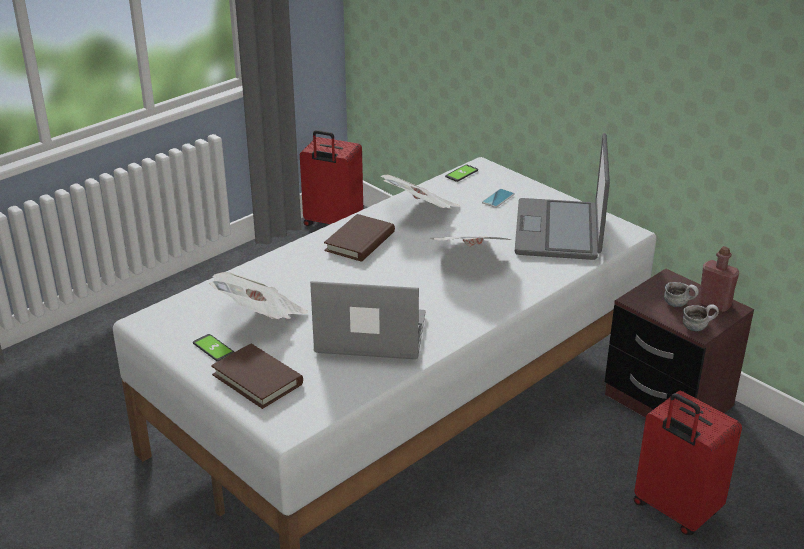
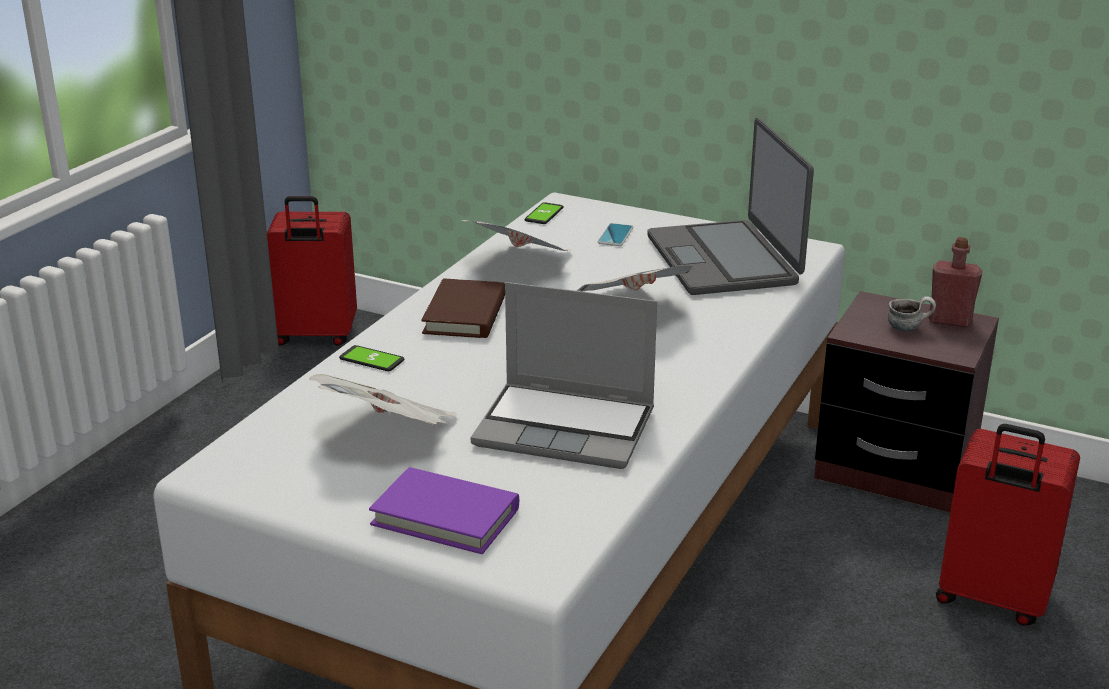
camera: 20 degrees left, 5 degrees down
(213, 348) = (345, 489): phone -> phone (371, 360)
(257, 379) = (445, 516): brown book -> purple book
(369, 336) = (567, 427): laptop -> laptop turned 150 degrees counterclockwise
(697, 327) = (951, 349): mug -> none

